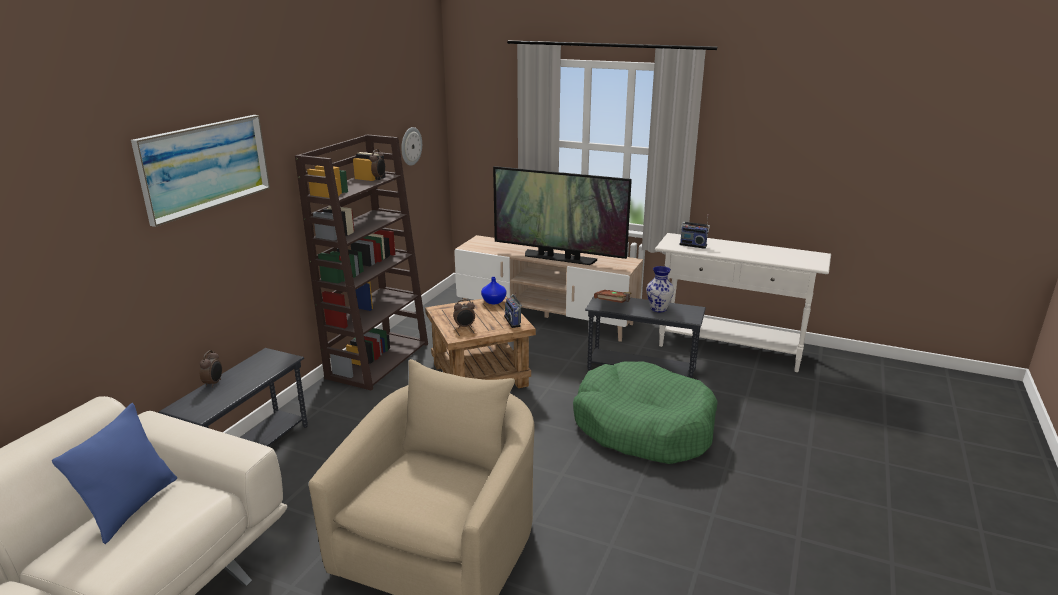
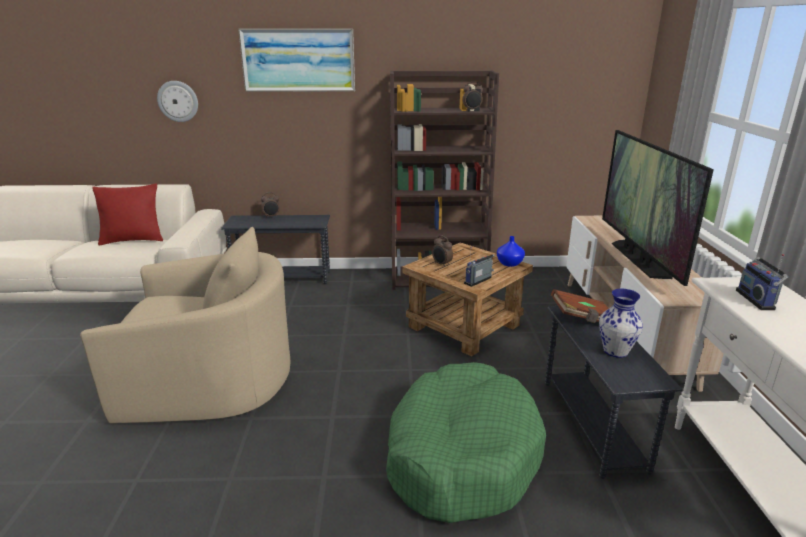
camera: 65 degrees right, 0 degrees up
(131, 507) = (133, 240): blue pillow -> red pillow
(410, 146) = (567, 97): wall clock -> wall clock (178, 101)

